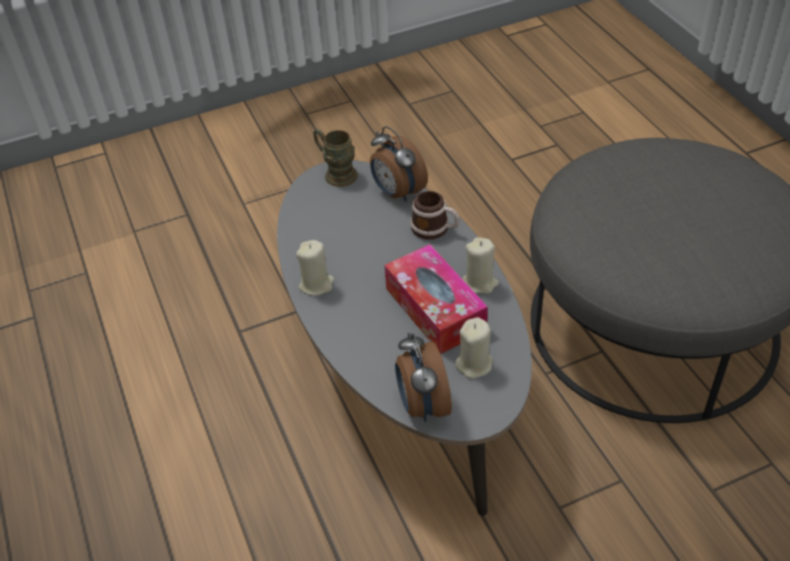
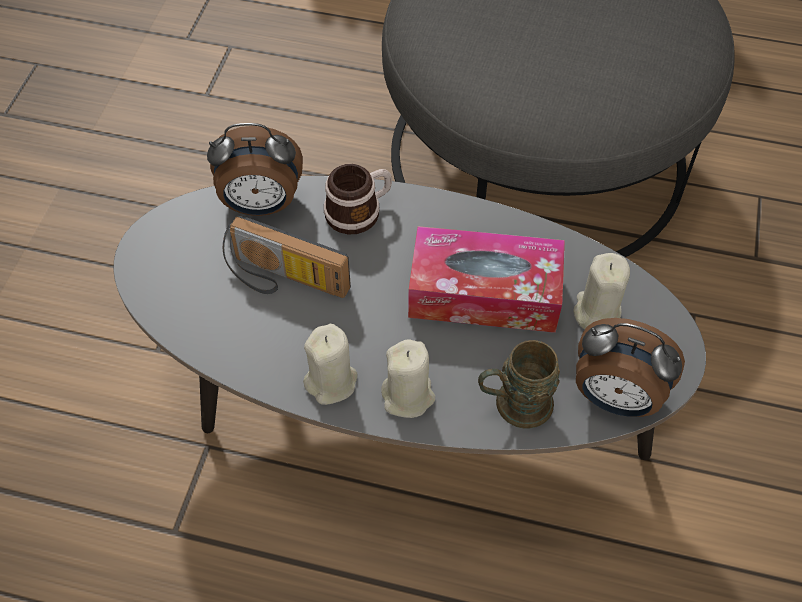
camera: 55 degrees left, 10 degrees up
(336, 173) = (157, 240): brown mug -> brown mug (513, 405)
(359, 230) = (283, 280): none -> radio
(480, 282) = (482, 228): beige candle -> beige candle (408, 396)

